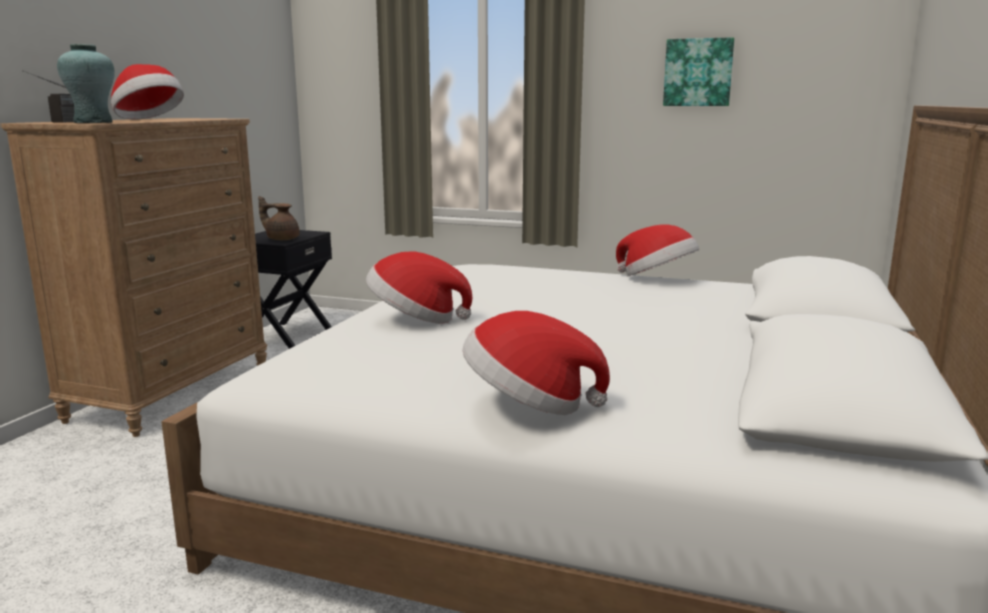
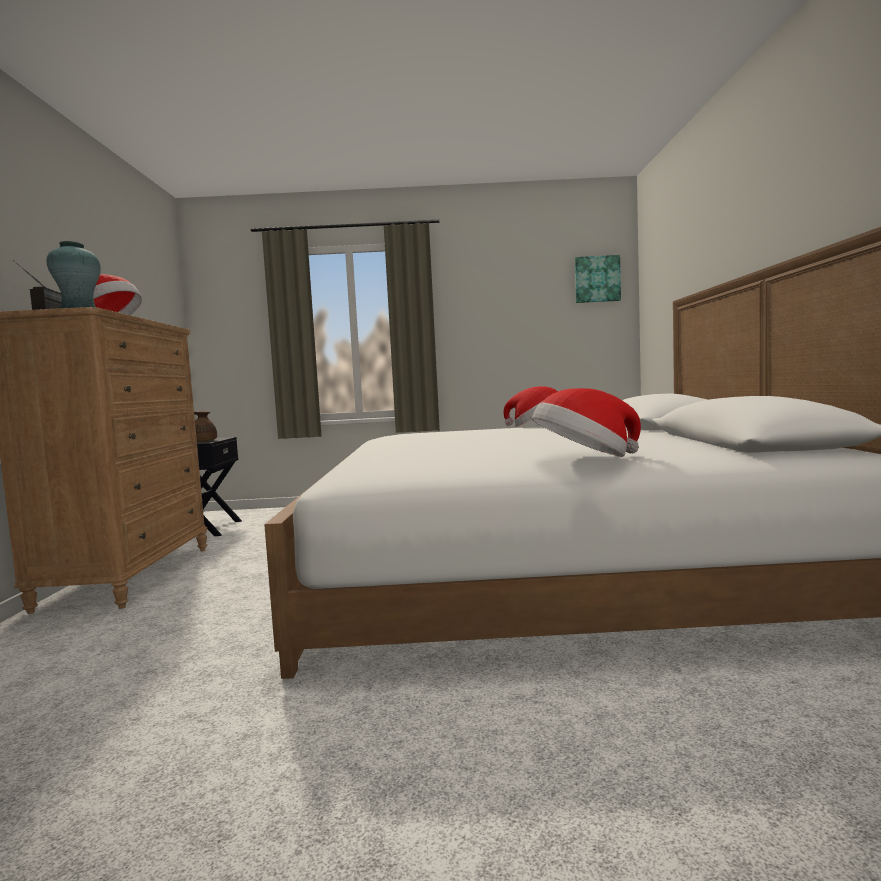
camera: 20 degrees left, 10 degrees down
(416, 319) = (411, 448): hat -> none
(698, 72) = (510, 302): picture -> picture (597, 279)

